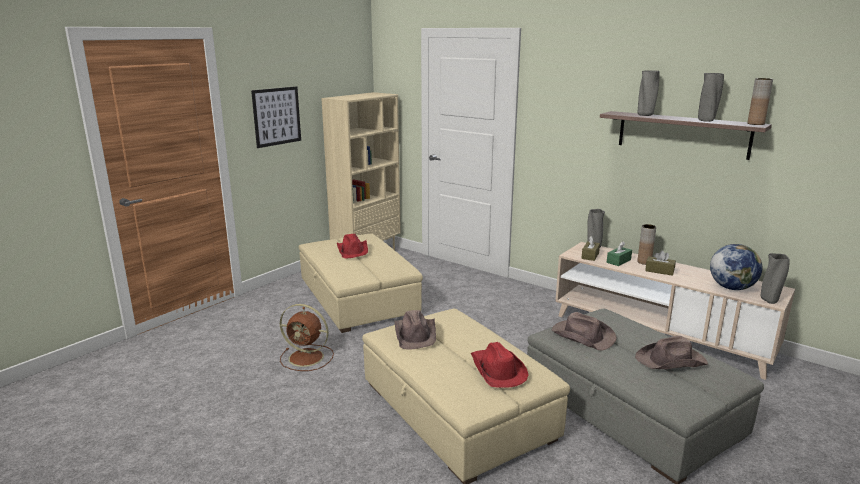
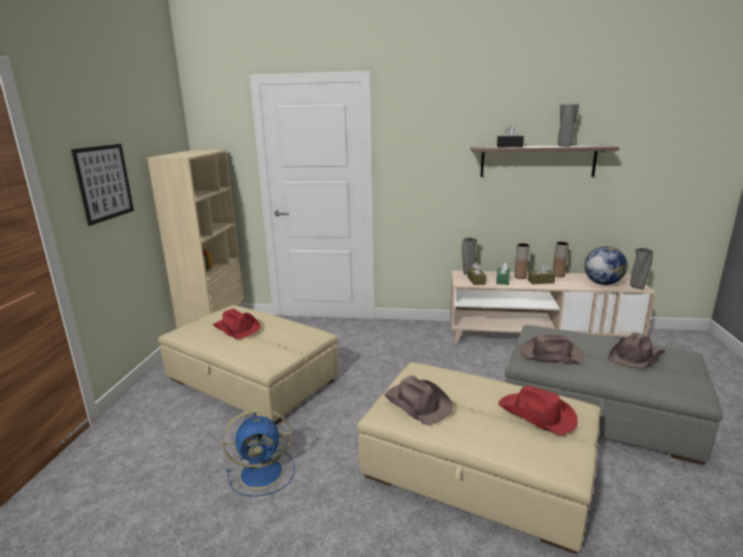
camera: 30 degrees left, 0 degrees up
(307, 358) = (263, 472): brown fan -> blue fan
(645, 115) = (509, 146): grey vase -> black tissue box
(755, 124) = (602, 145): brown vase -> brown vase (558, 275)

